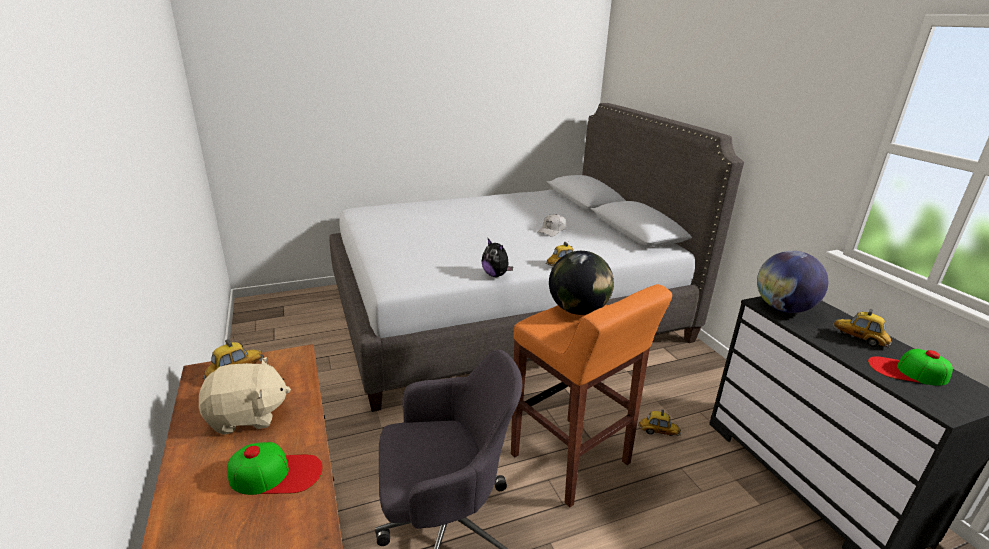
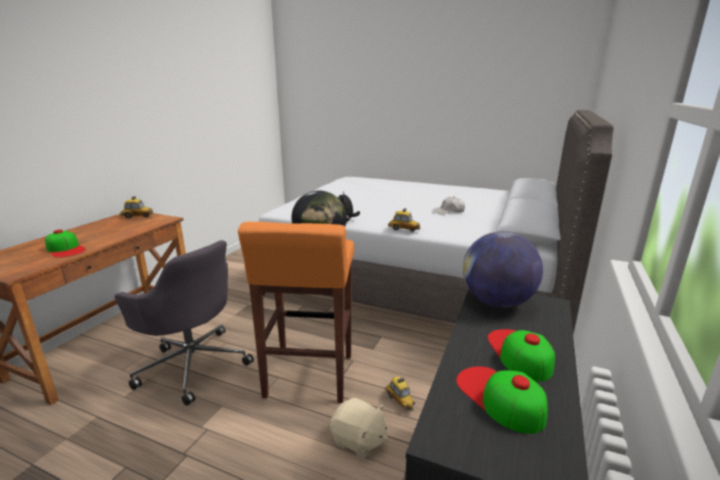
camera: 45 degrees right, 5 degrees down
(247, 416) = (105, 230): beige plush toy -> beige plush toy (358, 440)
(859, 339) = (519, 353): toy car -> cap

